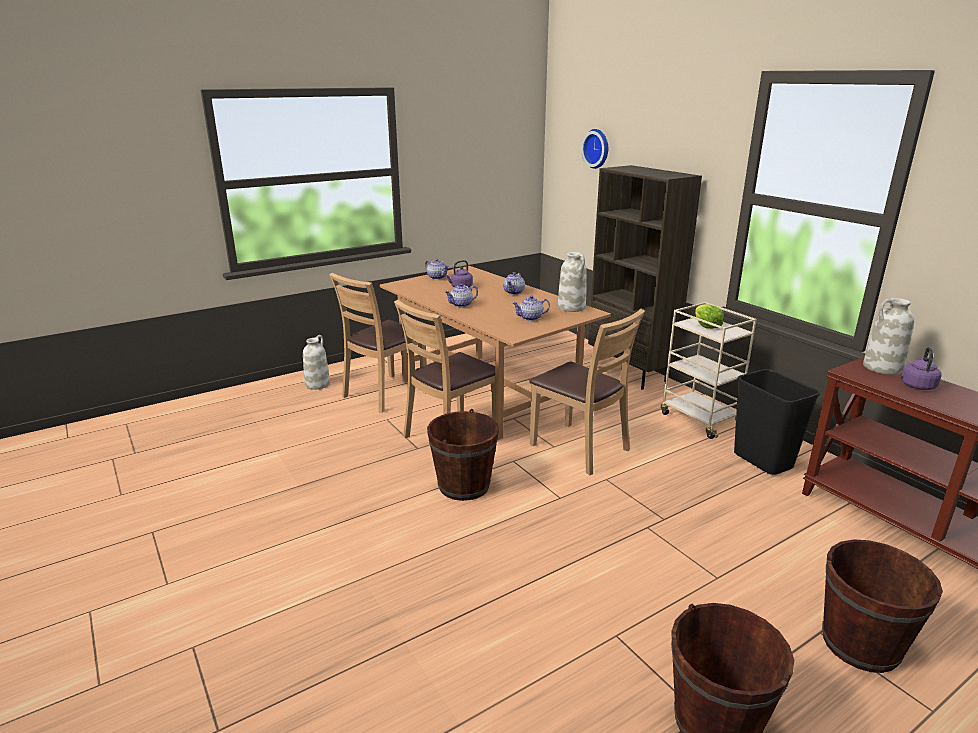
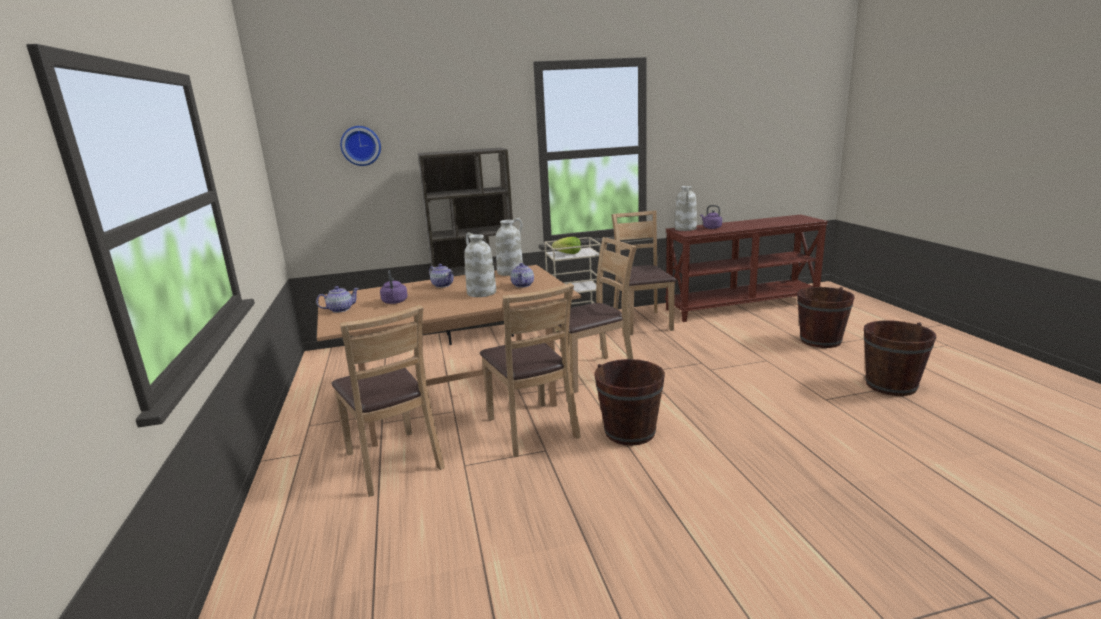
camera: 70 degrees left, 5 degrees down
(317, 384) = (304, 518): white vase -> white vase (481, 293)
(461, 305) = (454, 304): teapot -> none
(764, 461) = (642, 322): black trash can -> brown chair

